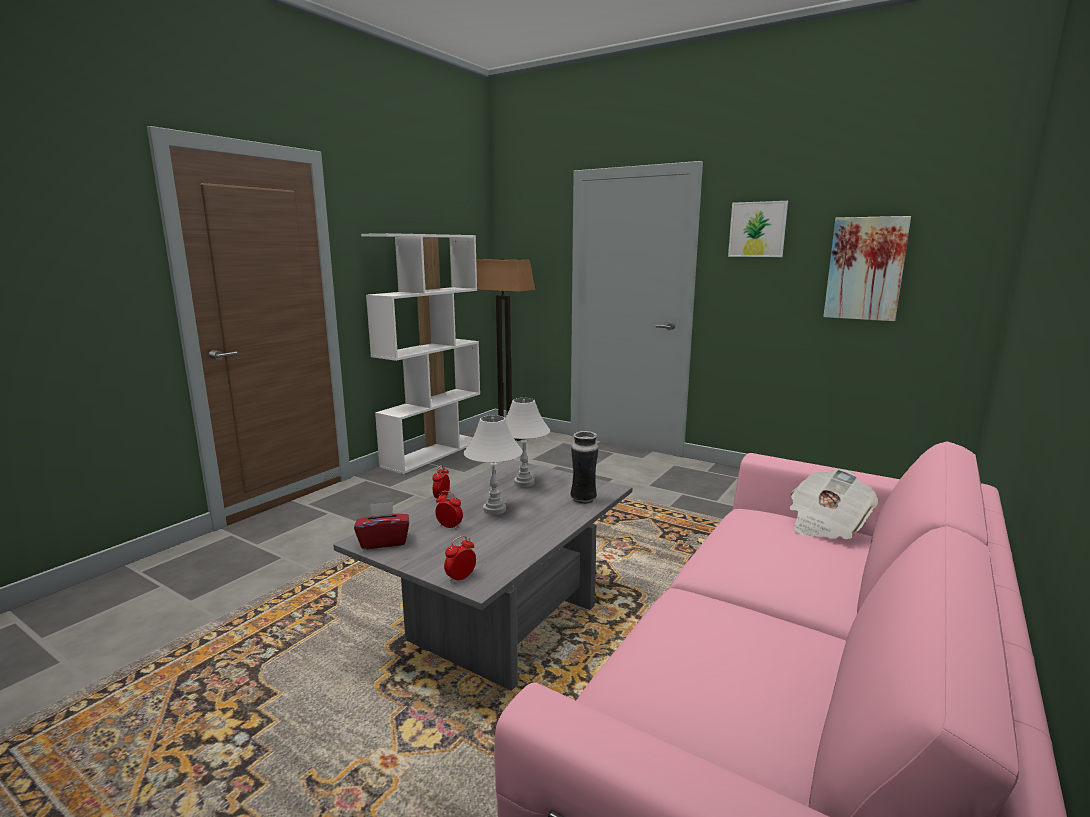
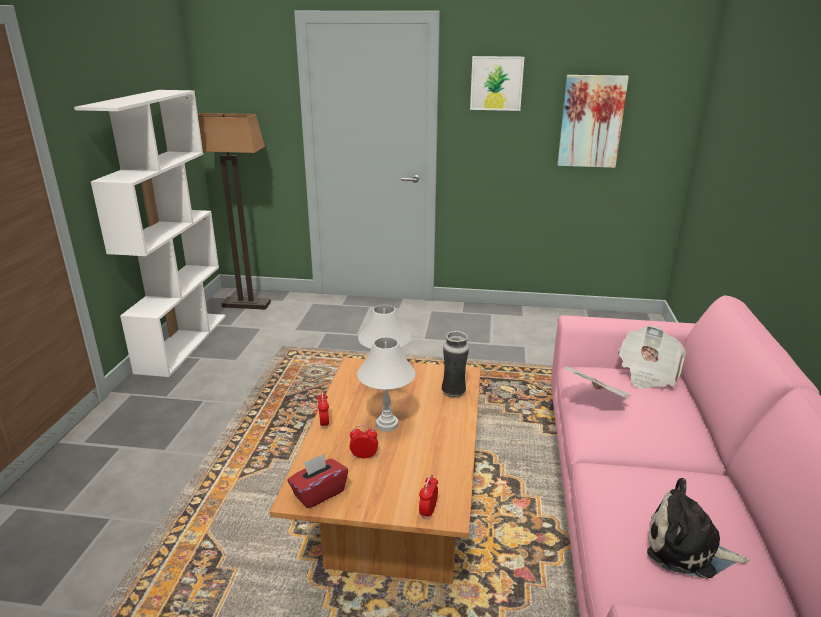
camera: 25 degrees left, 10 degrees up
(501, 620) = (394, 518): grey coffee table -> brown coffee table
(711, 686) = (687, 549): none -> plush toy
(737, 533) = (598, 399): none -> newspaper

